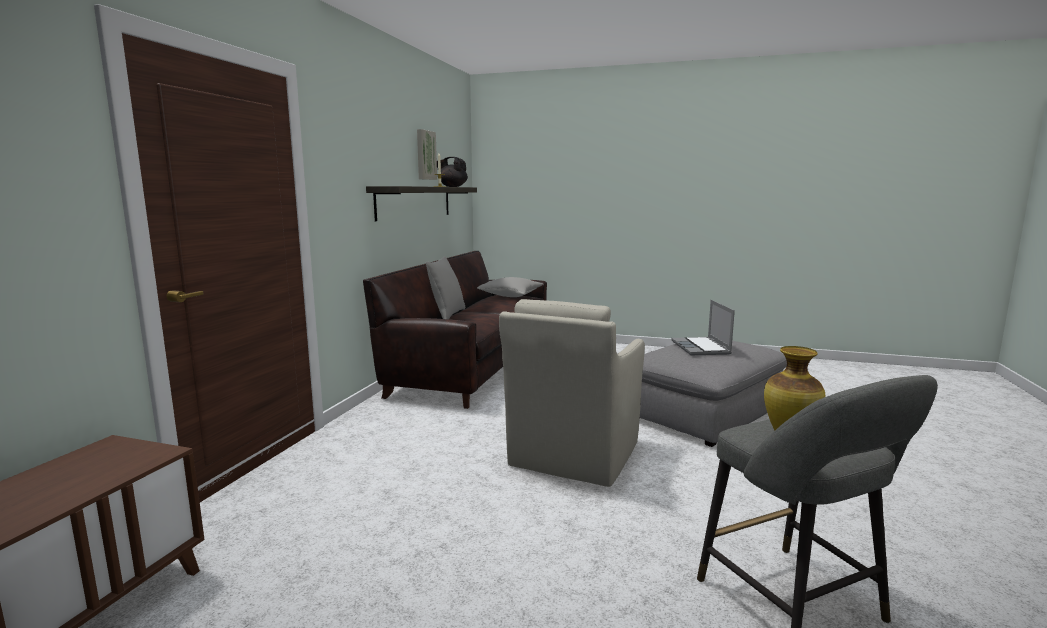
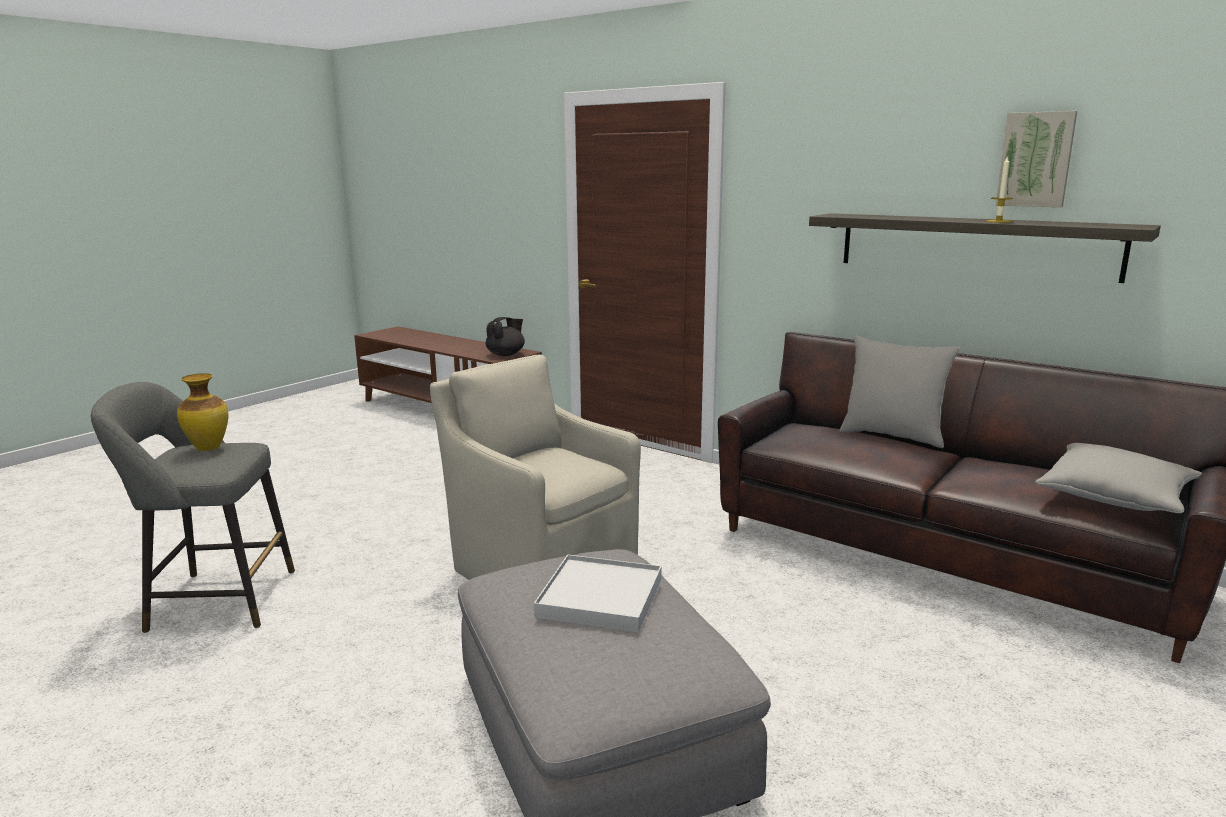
camera: 110 degrees right, 5 degrees up
(452, 187) = (1077, 224): black teapot -> black teapot (506, 354)
(701, 348) = (600, 598): laptop -> white tray

